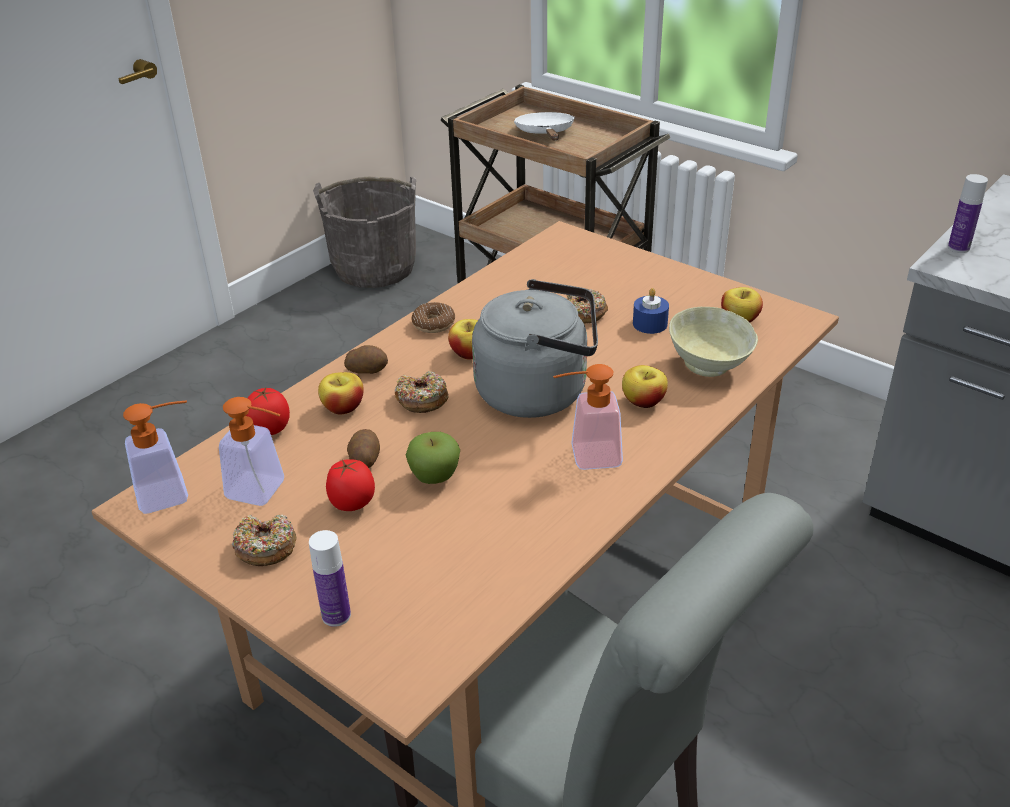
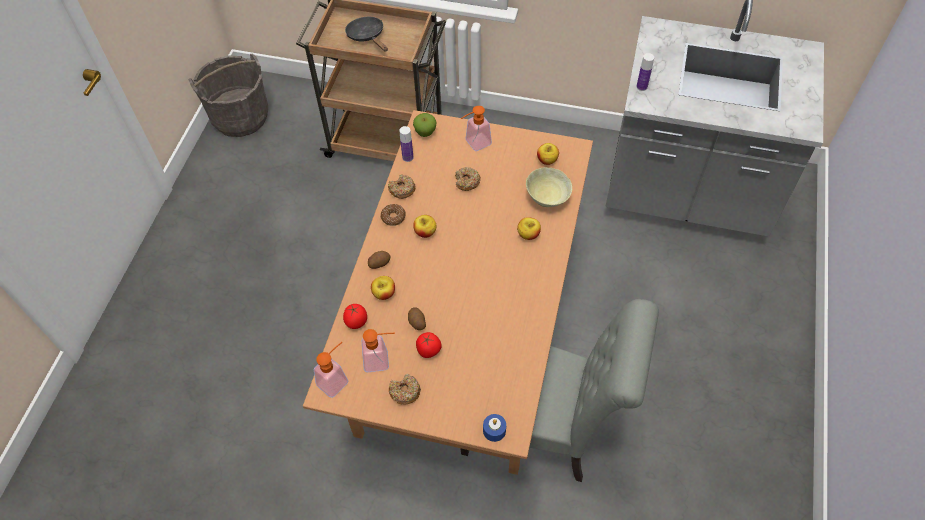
camera: 25 degrees left, 20 degrees up
(336, 615) = (461, 413): bottle -> bottle (407, 157)
(422, 399) = (420, 273): donut -> donut (402, 190)
(434, 477) = (457, 320): apple -> apple (425, 133)
(539, 392) = (475, 246): grey kettle -> none
(545, 134) = (367, 36): white frying pan -> black frying pan
(586, 456) = (520, 280): soap dispenser -> soap dispenser (474, 144)
(650, 324) = (504, 178): blue candle -> blue candle (494, 430)

